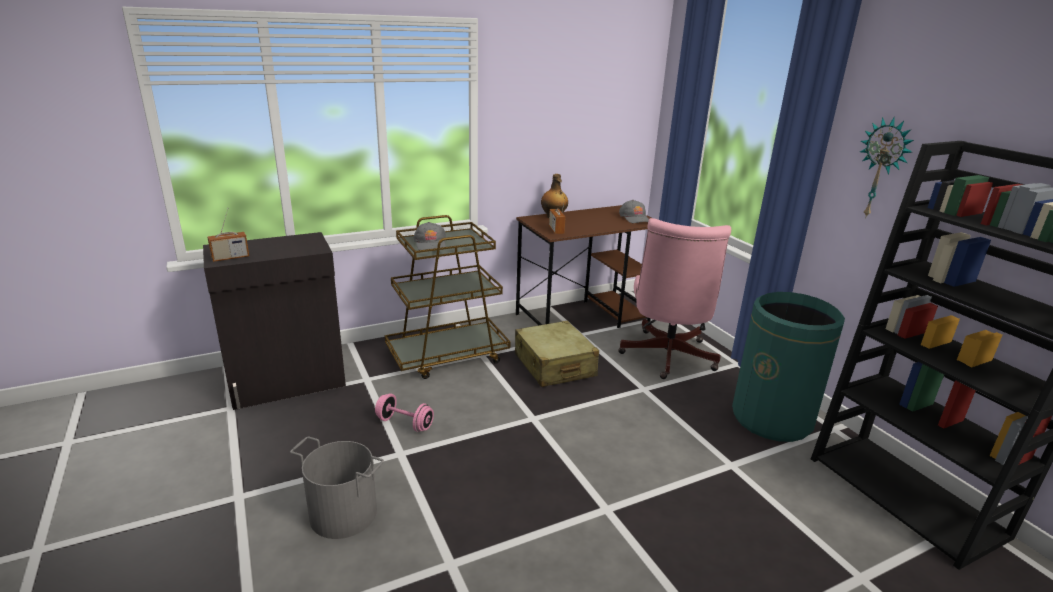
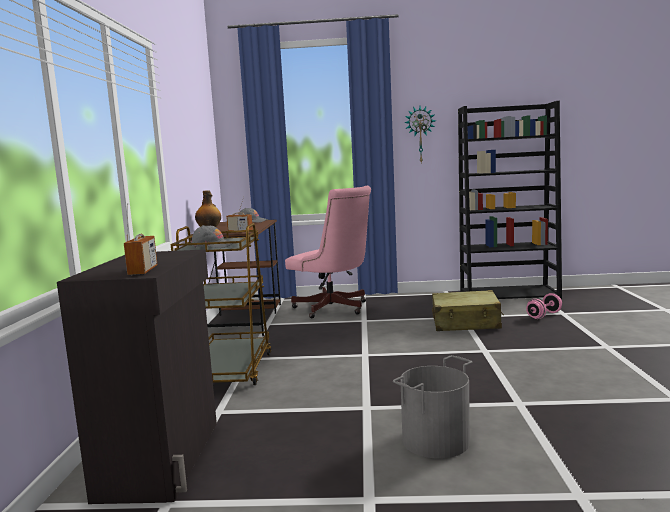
camera: 60 degrees left, 15 degrees down
(405, 423) = (321, 401): pink dumbbell -> pink dumbbell (544, 315)
(554, 365) = (301, 338): beige suitcase -> beige suitcase (465, 323)
(772, 418) = (426, 301): green trash can -> none

